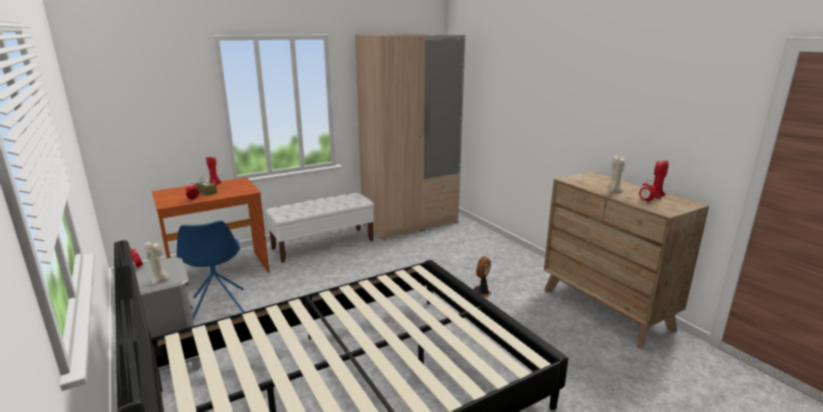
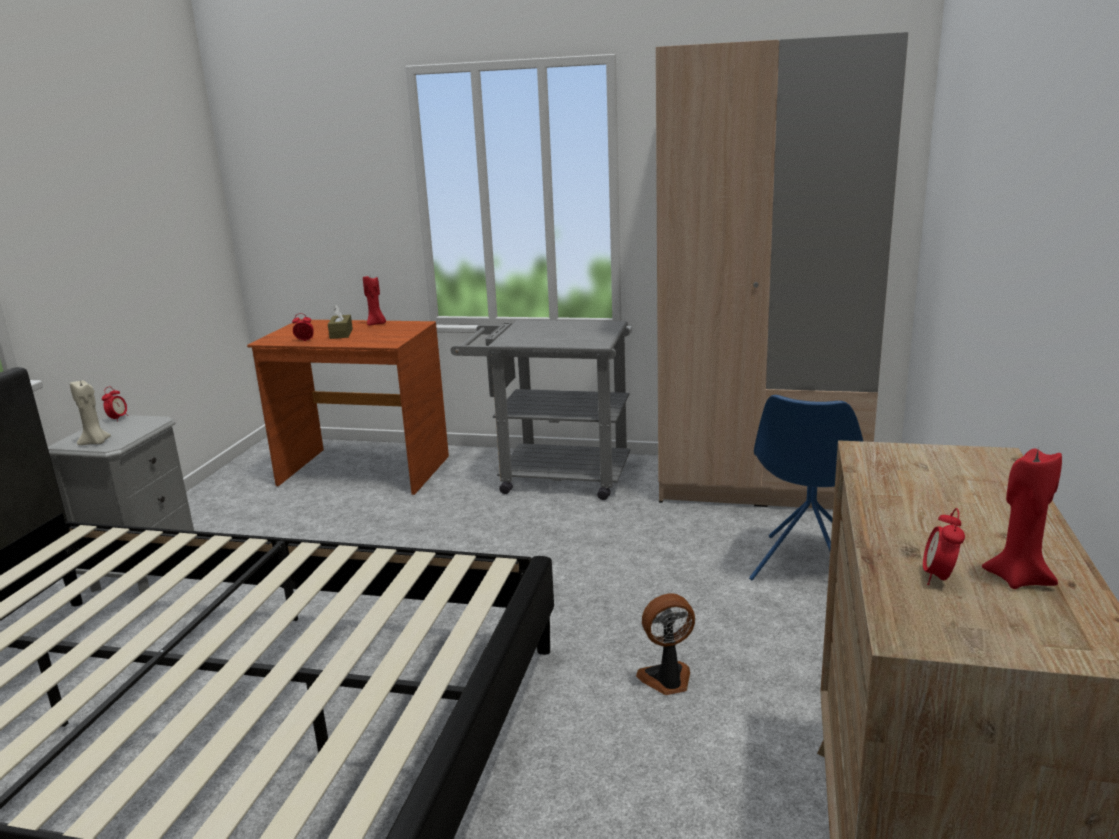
camera: 45 degrees right, 0 degrees up
(218, 306) = (288, 520): blue chair -> blue chair (806, 567)
(323, 244) = (552, 476): white bench -> grey cart
(613, 191) = (921, 518): beige candle -> none

